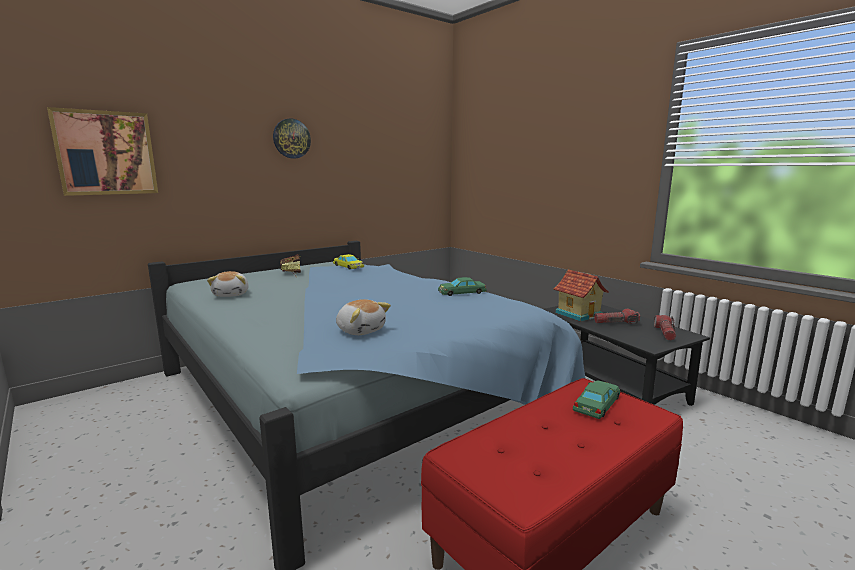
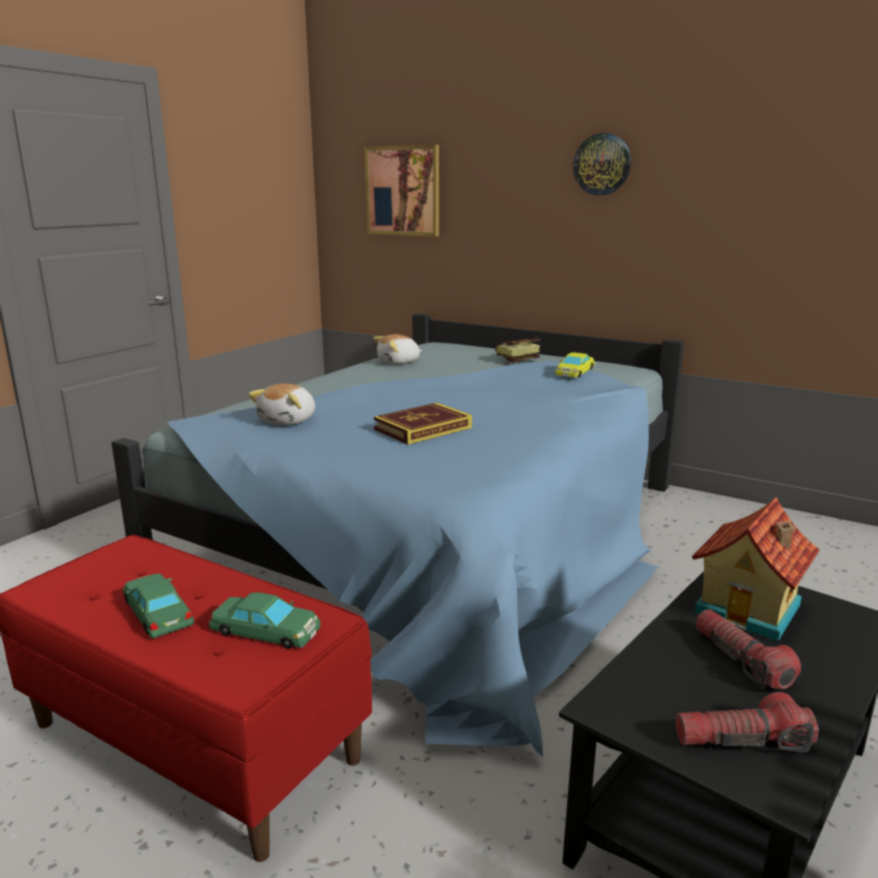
camera: 70 degrees right, 5 degrees up
(421, 302) = (423, 428): none -> book
(461, 292) = (504, 442): green toy car -> green toy car (157, 611)

